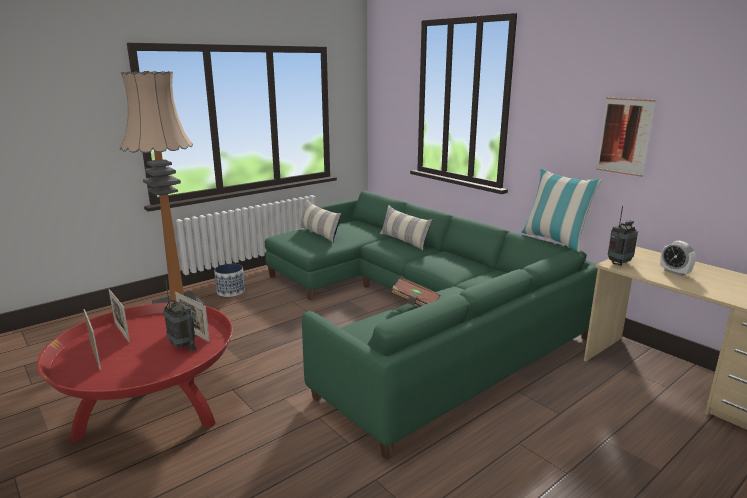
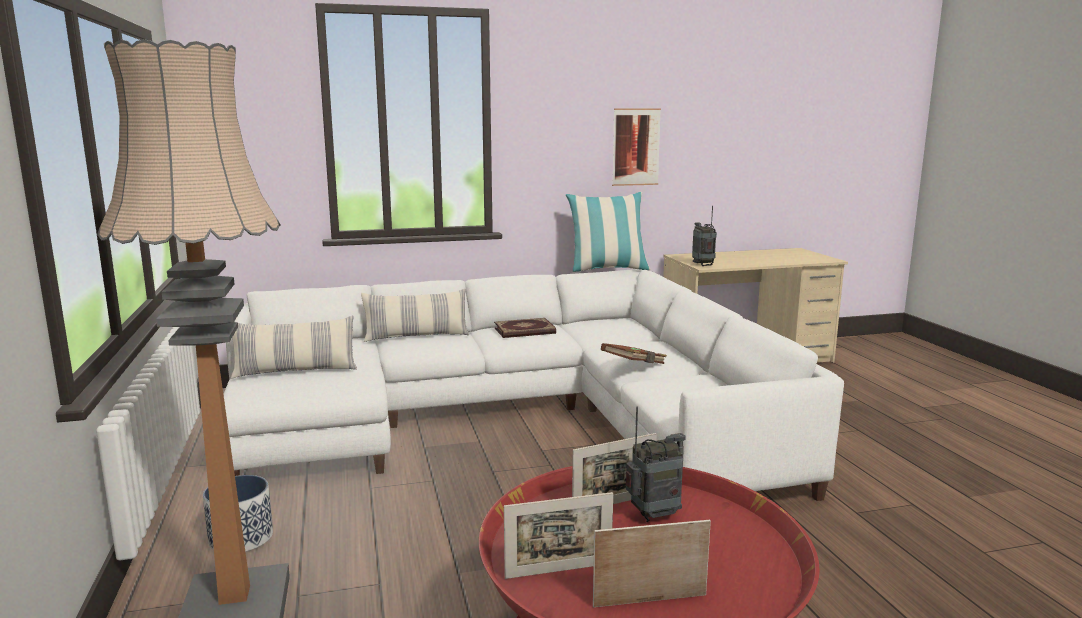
camera: 65 degrees left, 5 degrees down
(412, 313) = (515, 418): green sofa -> white sofa
(449, 261) = (525, 331): none -> book
(674, 272) = (735, 259): alarm clock -> none

